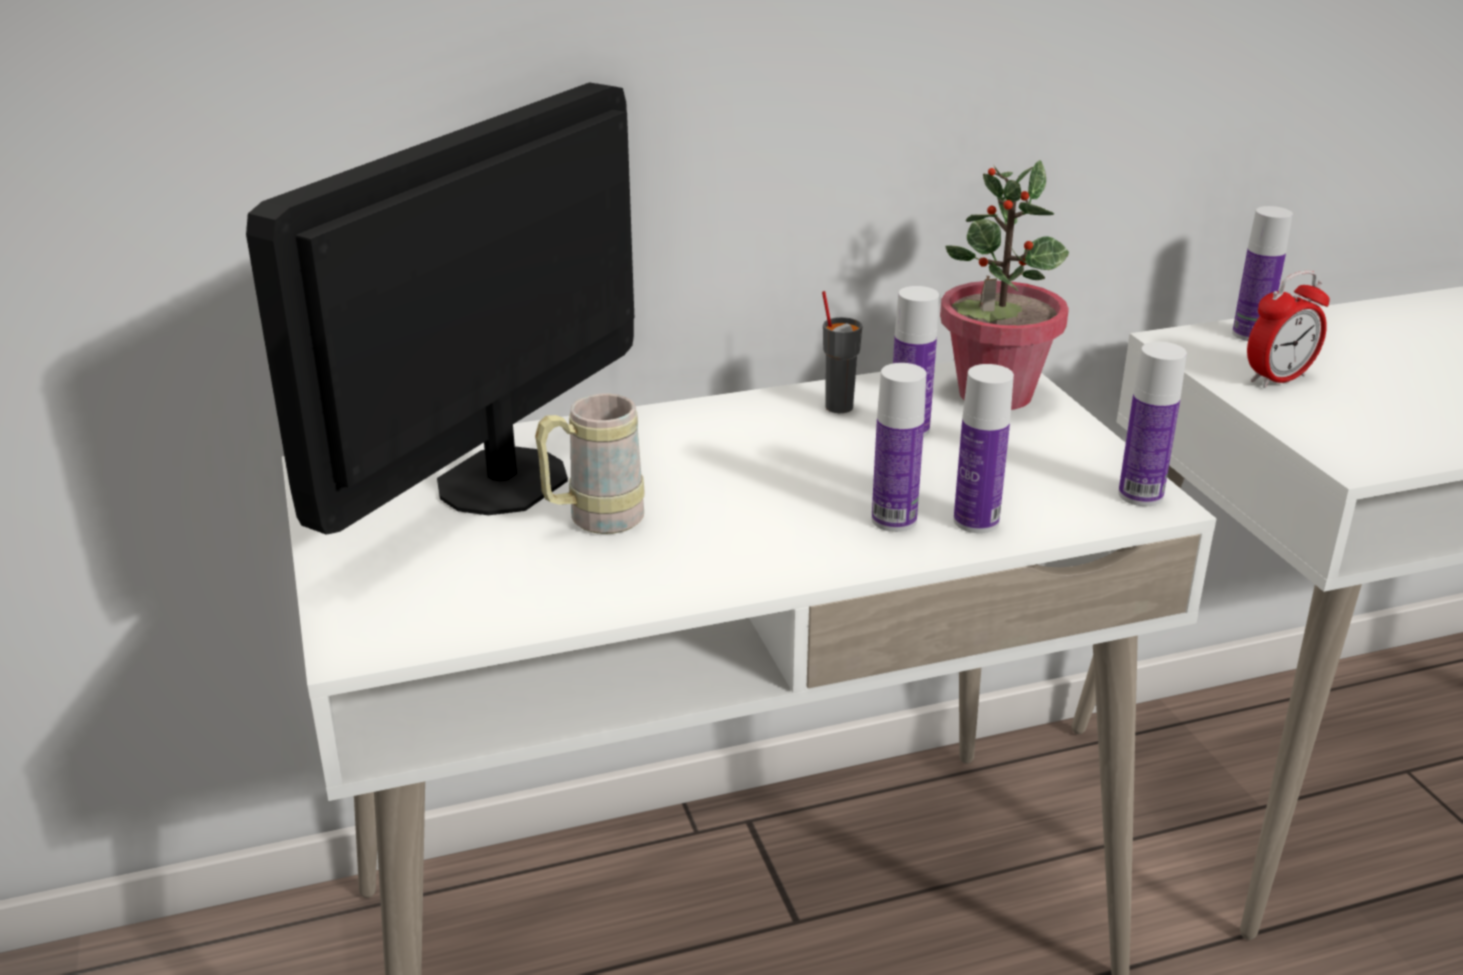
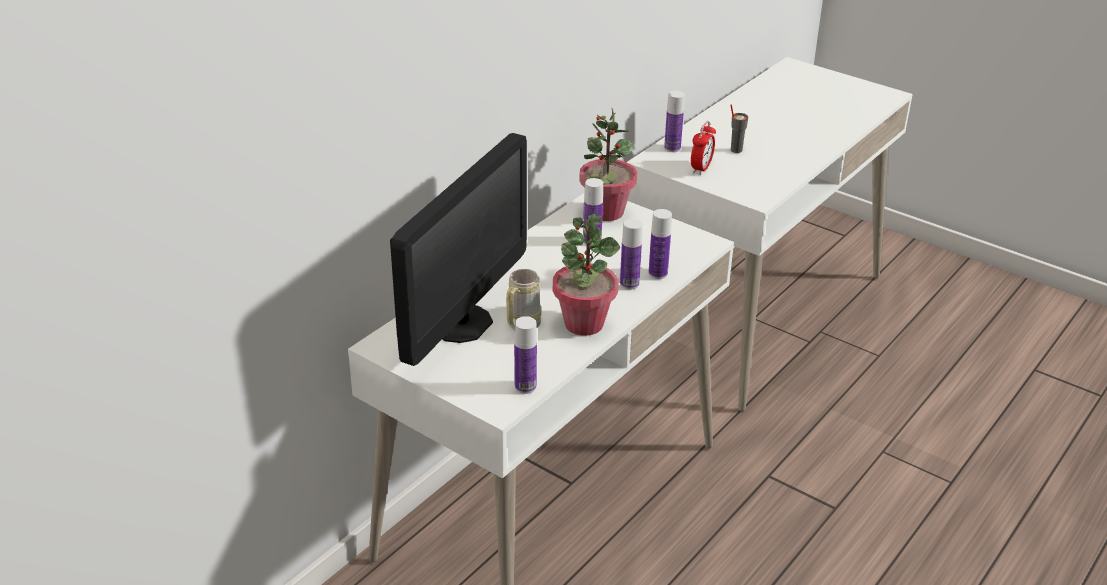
camera: 35 degrees left, 5 degrees up
(502, 481) = (461, 323): monitor -> monitor turned 150 degrees counterclockwise
(715, 557) = (584, 323): none -> potted plant
(838, 406) = (552, 239): grey cup -> grey cup (736, 150)
(1140, 495) = (701, 241): bottle -> bottle (525, 386)

